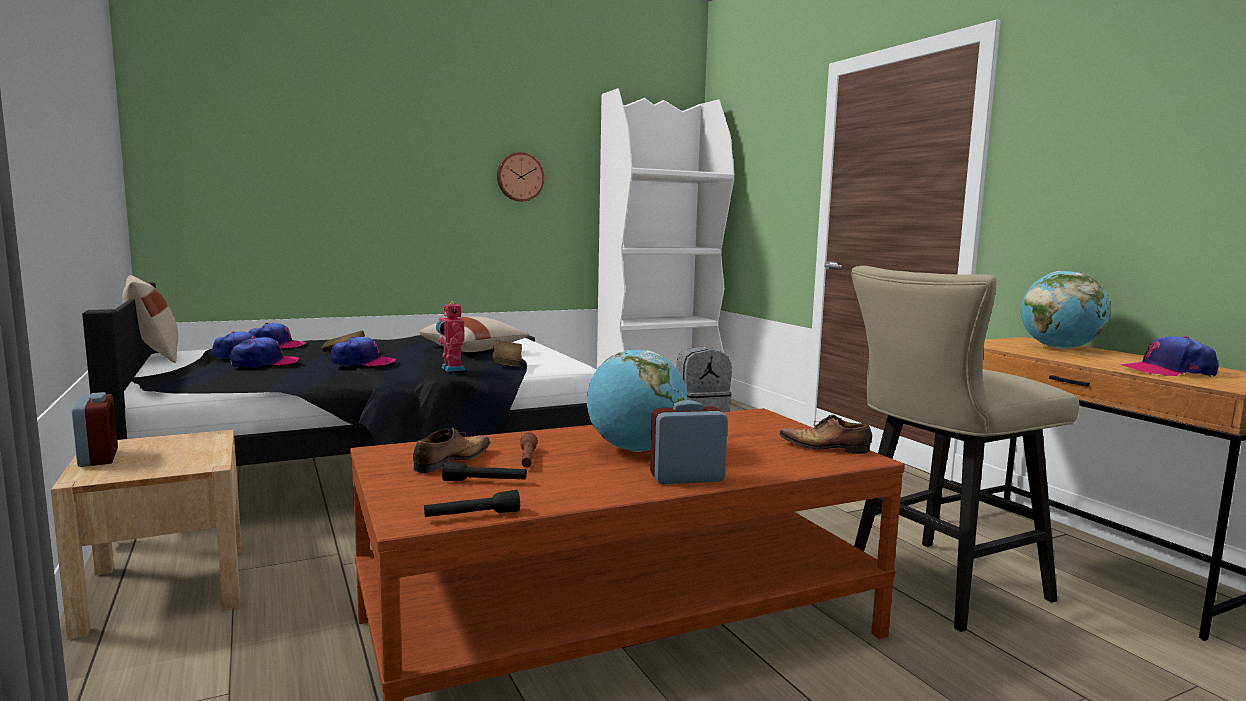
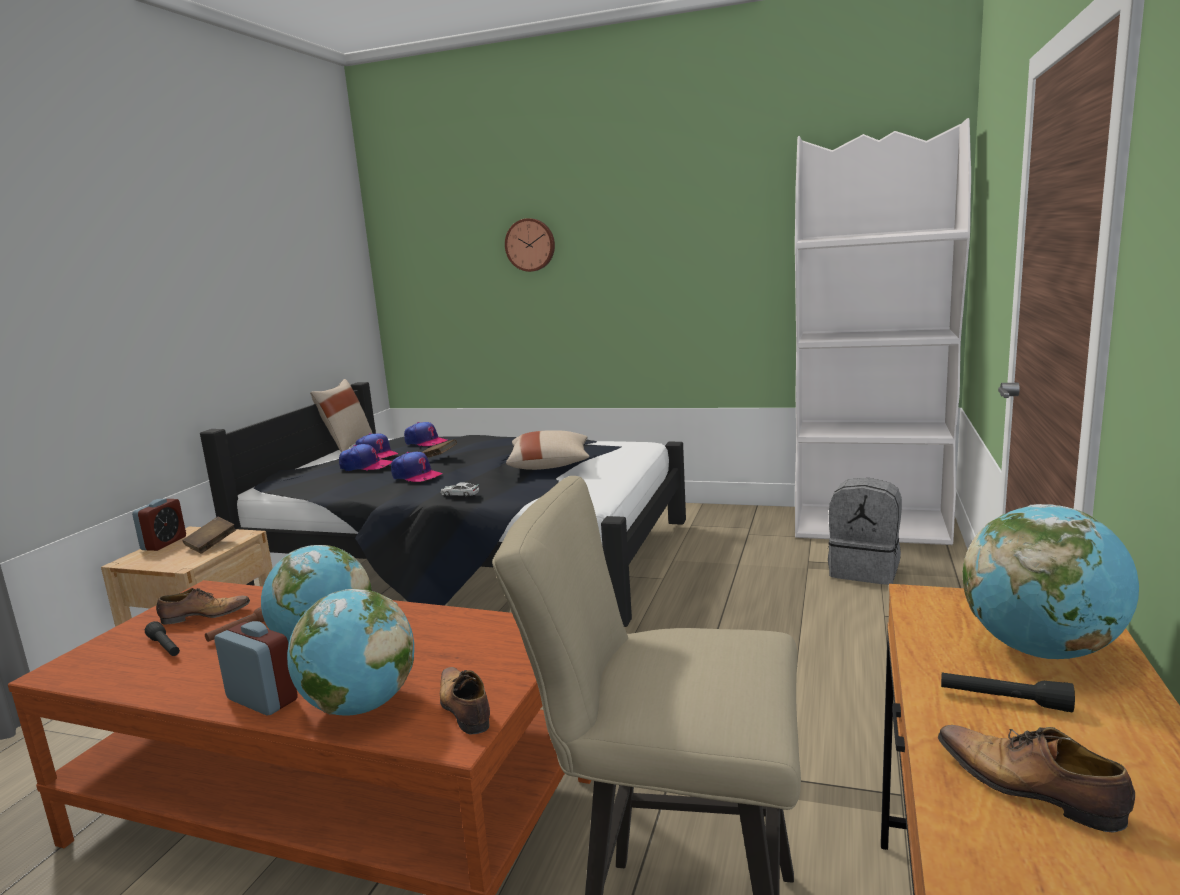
camera: 45 degrees right, 5 degrees up
(451, 369) = (460, 494): toy robot -> toy car
(472, 516) = (79, 682): black flashlight -> black flashlight (1004, 700)
(507, 364) = (525, 492): brown book -> brown book (211, 545)
(520, 177) = (700, 257): wall clock -> wall clock (530, 245)
(764, 463) = (360, 706): none -> globe
(1168, 371) = (1030, 788): cap -> shoe

